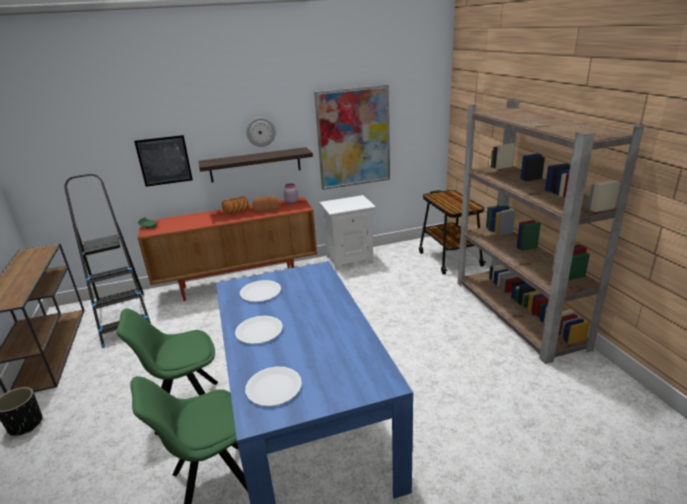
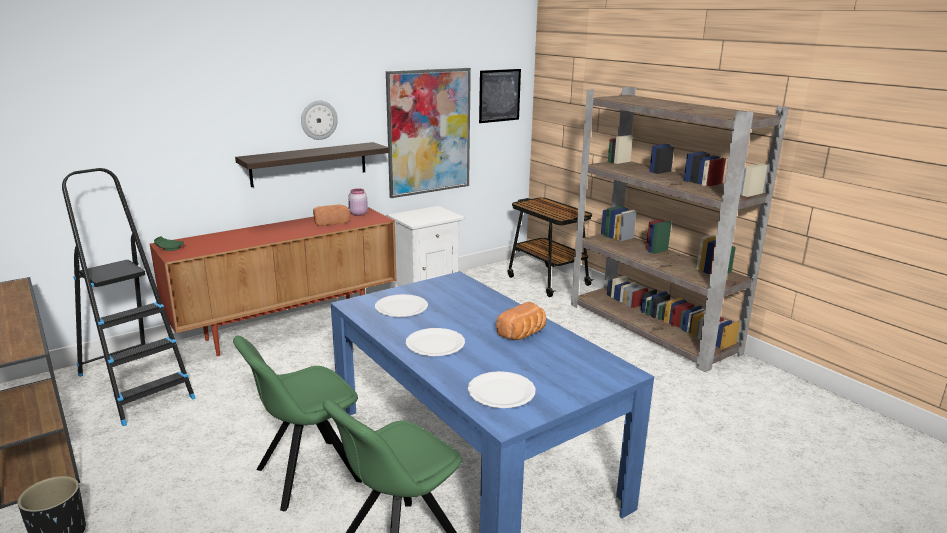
camera: 20 degrees left, 5 degrees down
(164, 160) = (188, 155): picture -> picture (499, 95)
(237, 212) = (290, 227): bread -> bread (523, 334)

